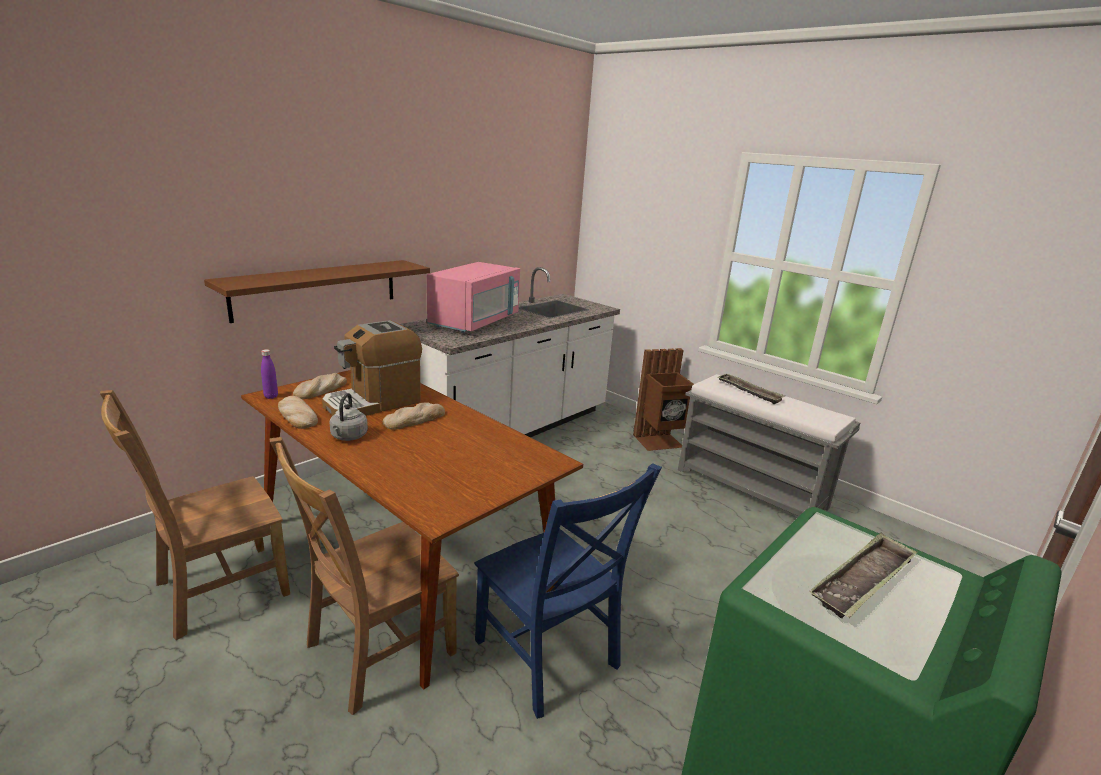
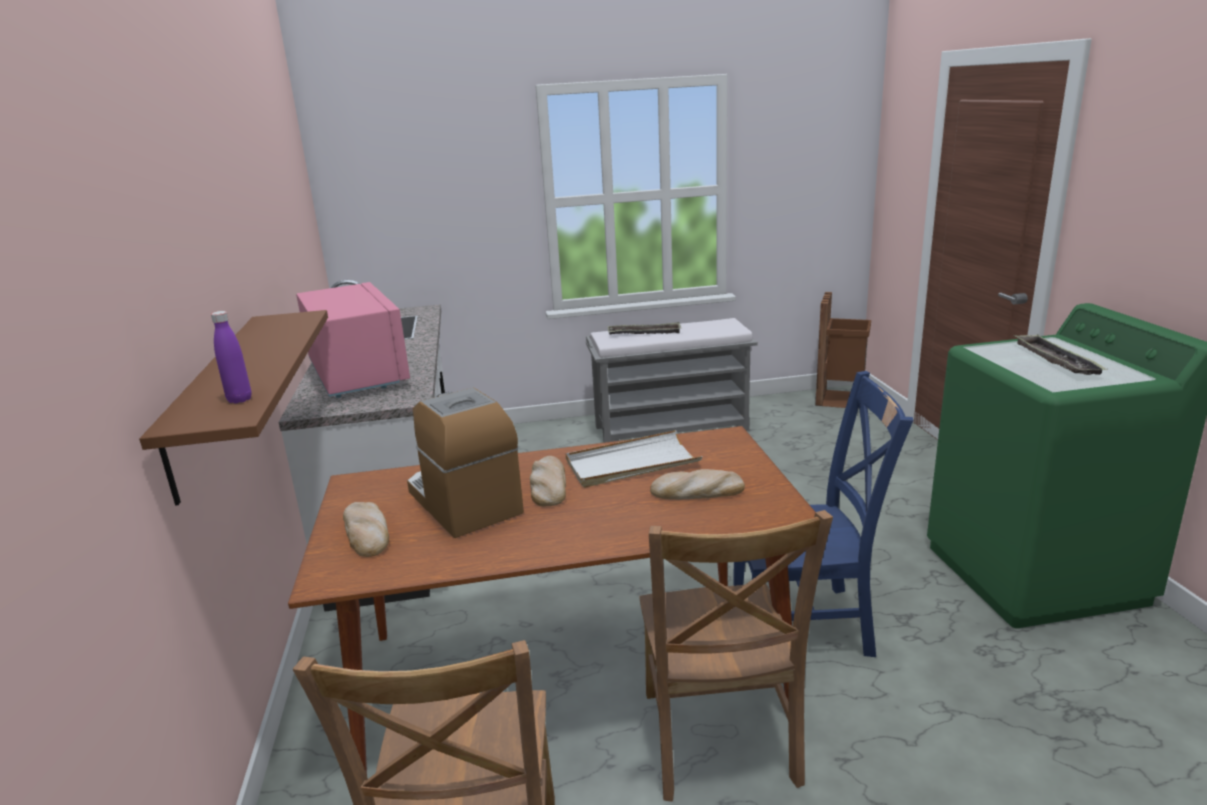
camera: 50 degrees left, 0 degrees up
(271, 396) = (335, 576): purple bottle -> purple bottle (239, 400)
(297, 416) = (436, 563): bread -> bread (697, 491)
(348, 437) = (549, 535): grey kettle -> none
(373, 402) = (463, 502): coffee machine -> coffee machine turned 150 degrees clockwise
(470, 437) = (631, 464): none -> white tray
(659, 442) = (547, 437): brown trash can -> brown trash can (840, 398)

